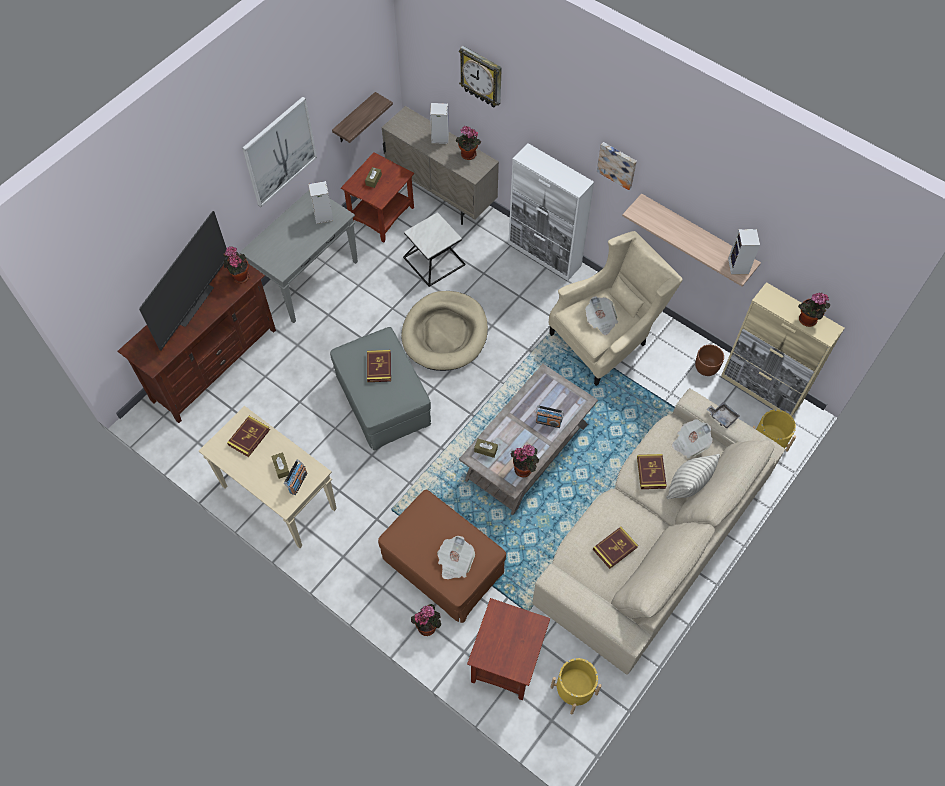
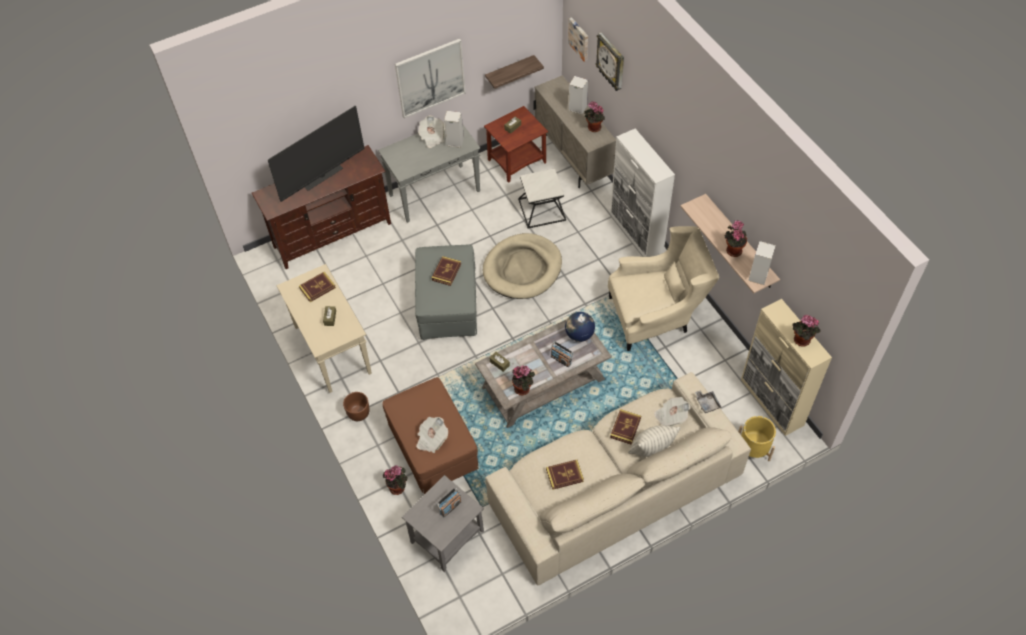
camera: 25 degrees right, 5 degrees down
(239, 276) = (366, 166): potted plant -> potted plant (733, 250)
(298, 482) = (336, 333): radio -> radio (450, 507)
(506, 659) = (446, 536): brown side table -> grey side table
(553, 388) = (579, 335): none -> globe
(574, 690) = (489, 581): yellow planter -> none
(600, 320) = (645, 294): newspaper -> newspaper (432, 137)
(617, 164) = (691, 163): picture -> picture (579, 38)
(706, 367) = (731, 368): brown planter -> brown planter (358, 413)

